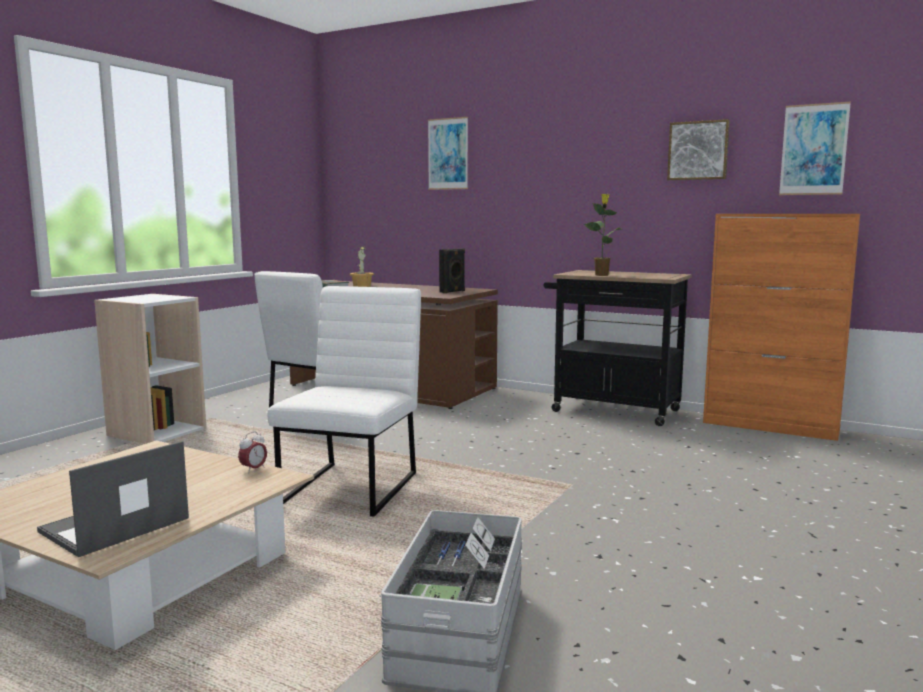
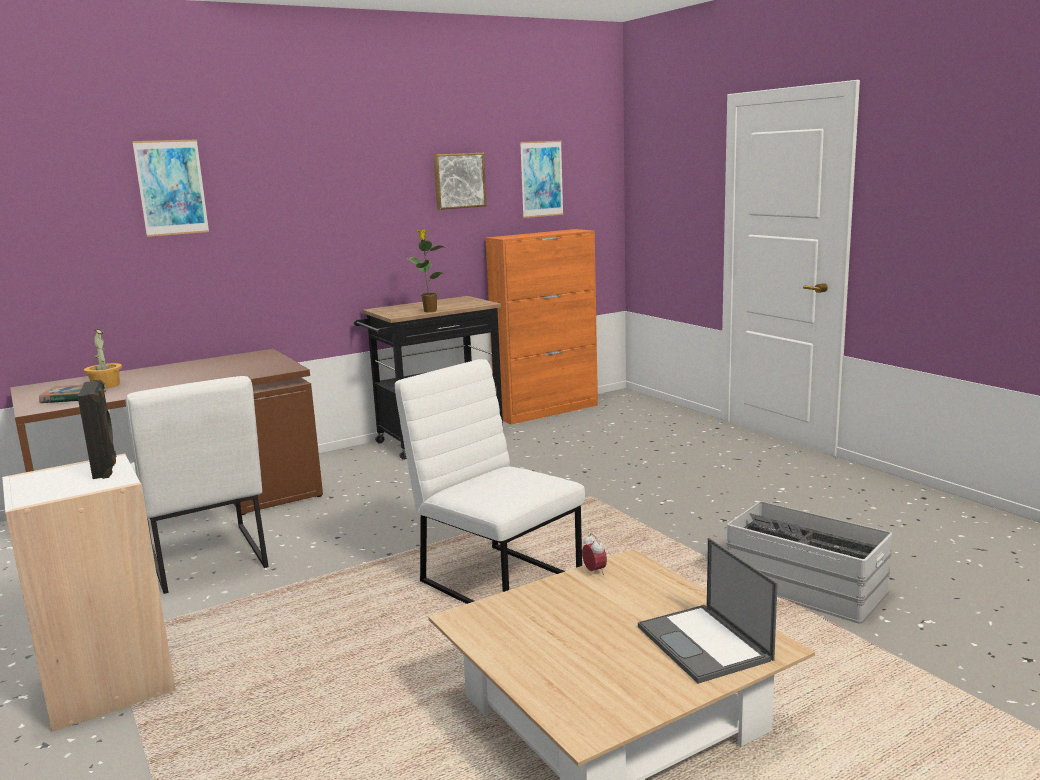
camera: 60 degrees left, 5 degrees up
(453, 291) = (257, 362): black speaker -> black speaker (106, 468)

